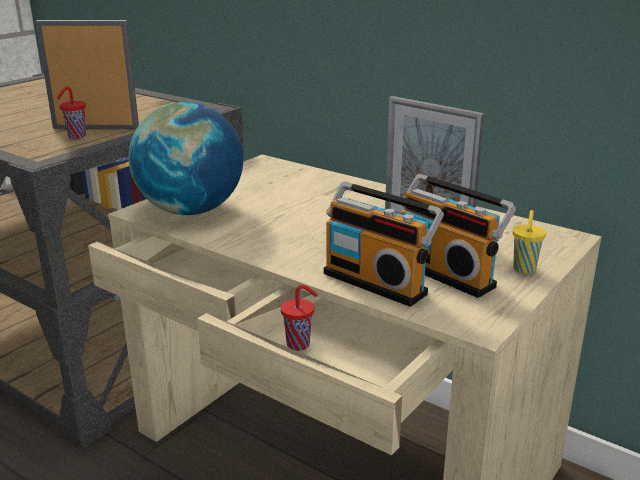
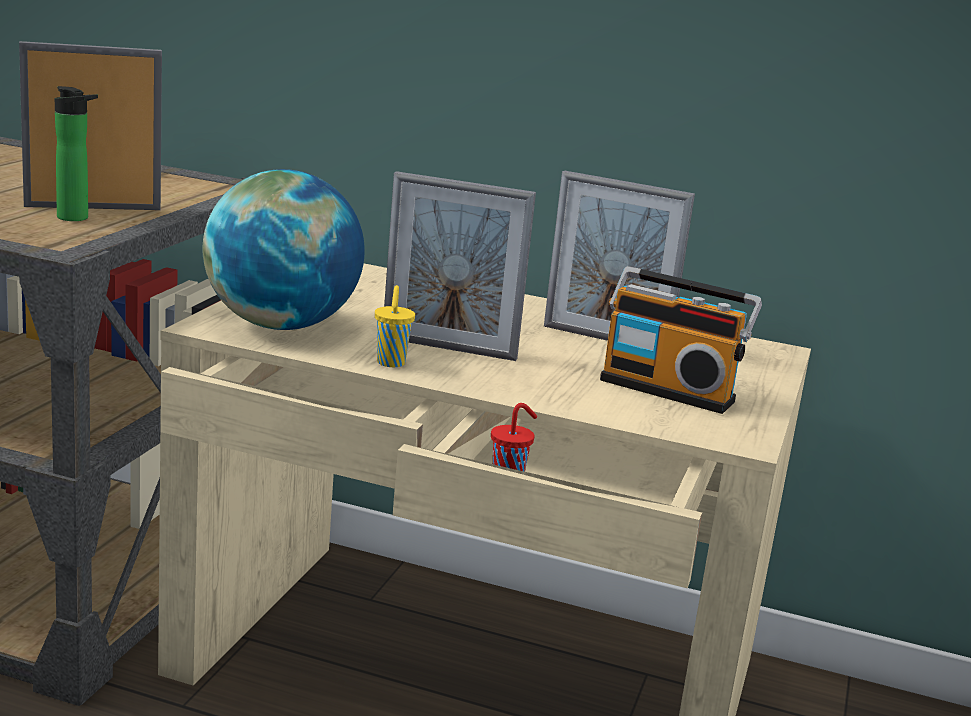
camera: 20 degrees left, 5 degrees down
(76, 136) = (76, 218): red cup -> bottle
(297, 231) = (449, 348): none -> picture frame
(377, 282) = (596, 401): radio -> none
(524, 269) = (751, 384): yellow cup -> yellow cup (390, 363)

